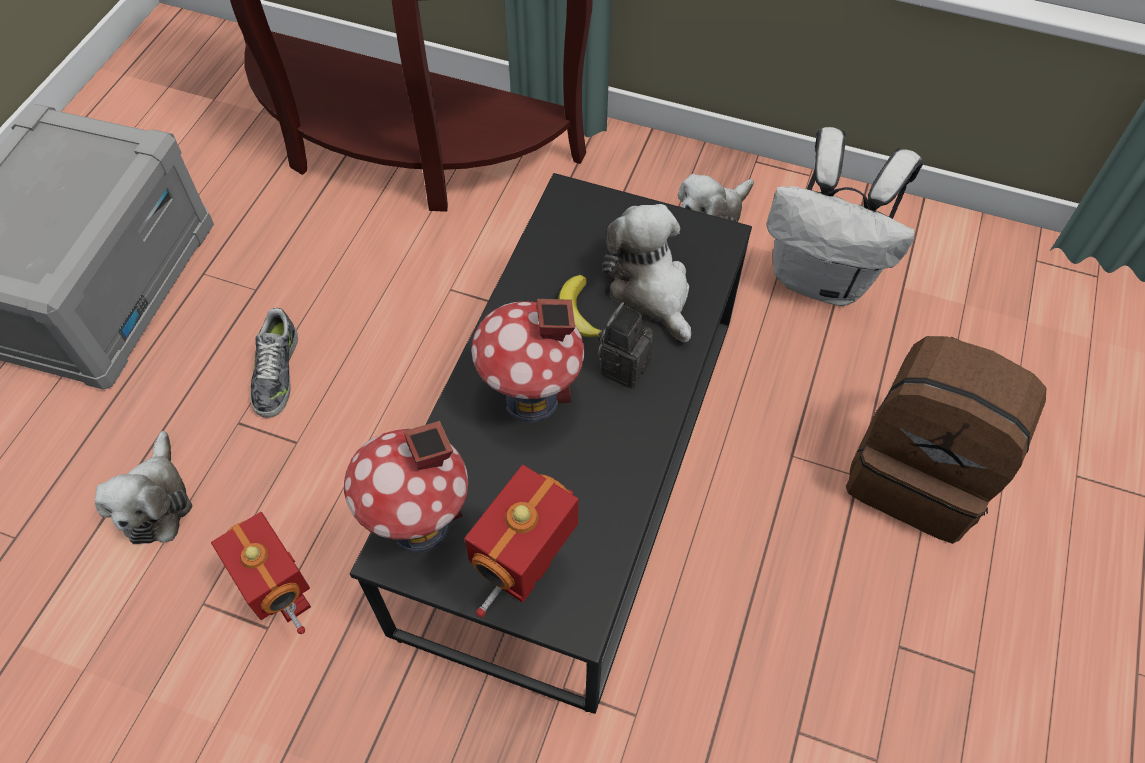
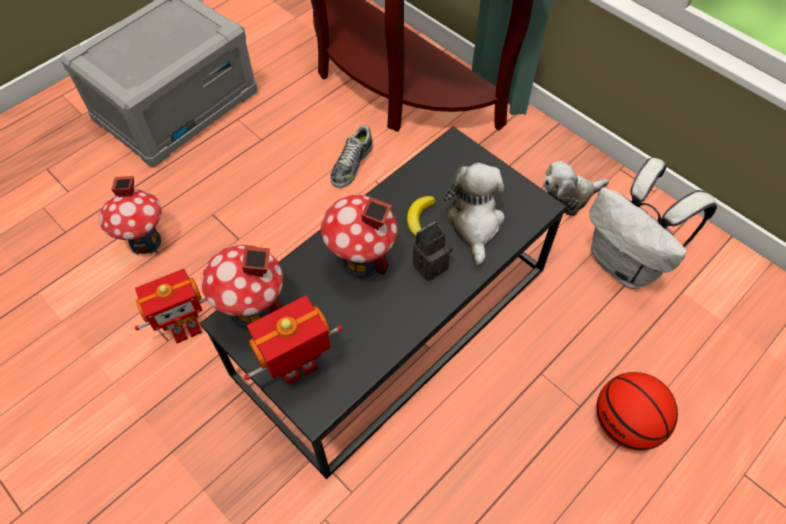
camera: 25 degrees right, 0 degrees up
(156, 501) = (146, 242): plush toy -> toy house
(276, 372) = (248, 193): shoe -> shoe (351, 164)
(286, 600) = (186, 329): toy robot -> toy robot turned 75 degrees clockwise
(919, 474) = (625, 423): brown backpack -> basketball

